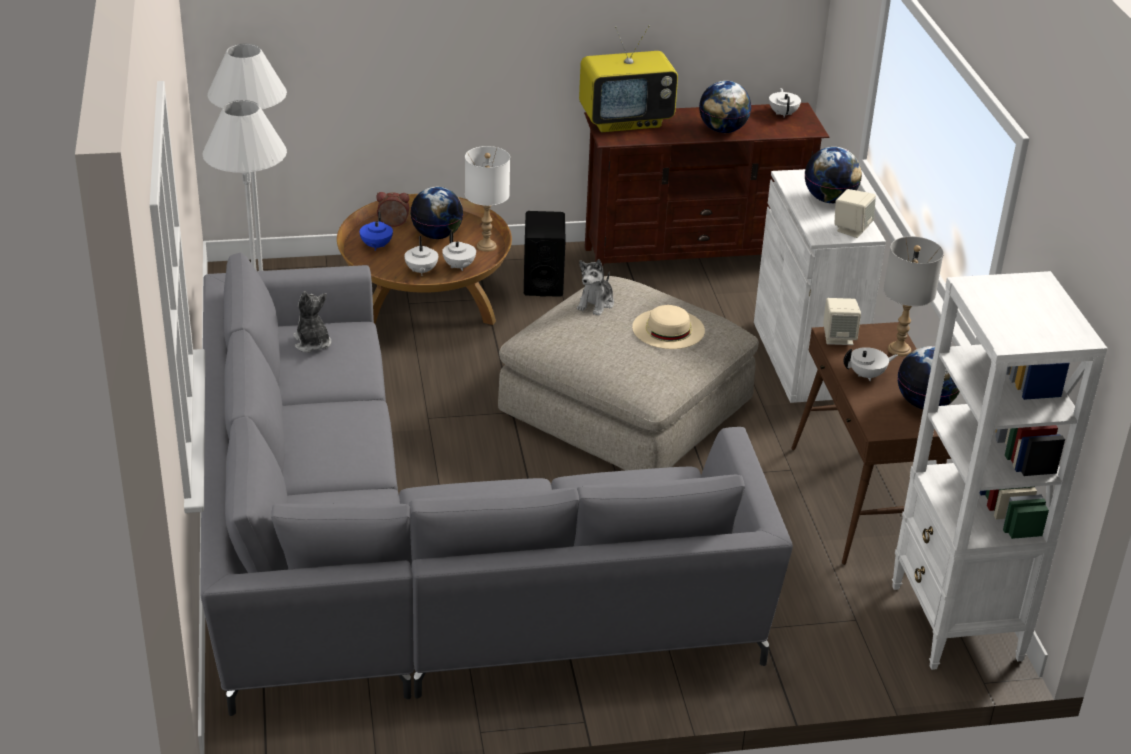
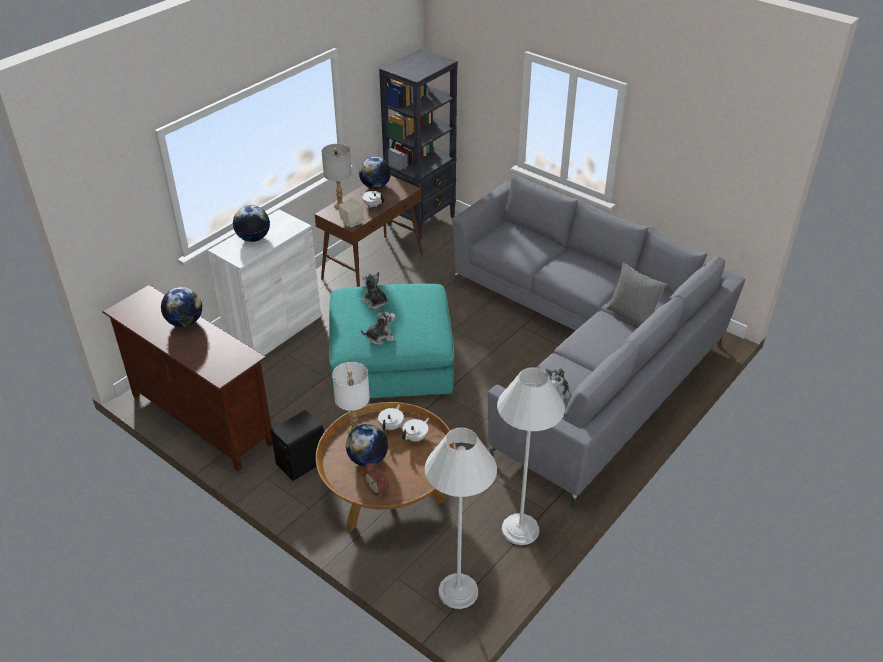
camera: 130 degrees left, 5 degrees up
(337, 496) = (632, 316): none -> grey pillow
(376, 246) = (413, 476): blue teapot -> none
(626, 121) = (214, 364): television -> none
(626, 409) = (391, 360): beige ottoman -> turquoise ottoman
(668, 329) = (375, 302): beige hat -> plush toy
(783, 114) = (133, 312): white teapot -> none
(851, 229) = (279, 221): beige speaker -> none
(956, 624) = (421, 220): white bookcase -> black bookcase

